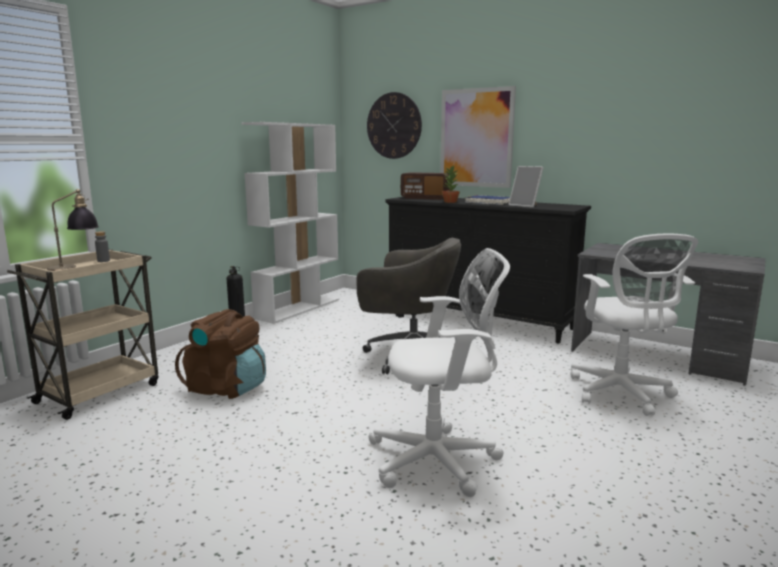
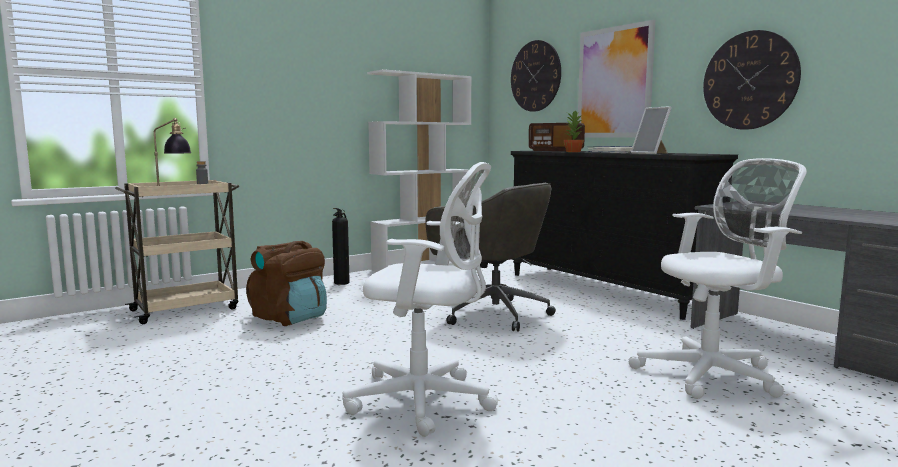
camera: 20 degrees right, 5 degrees down
(600, 145) = (749, 80): none -> wall clock
(621, 394) = (713, 375): white office chair -> white office chair turned 120 degrees counterclockwise

